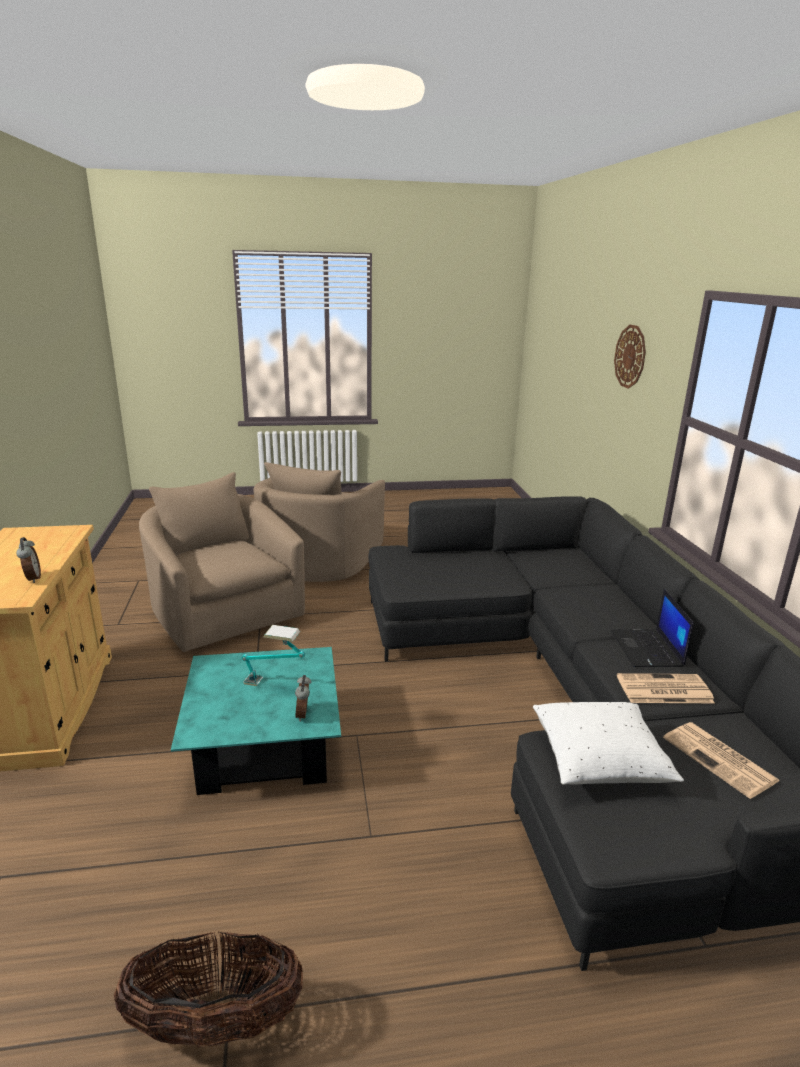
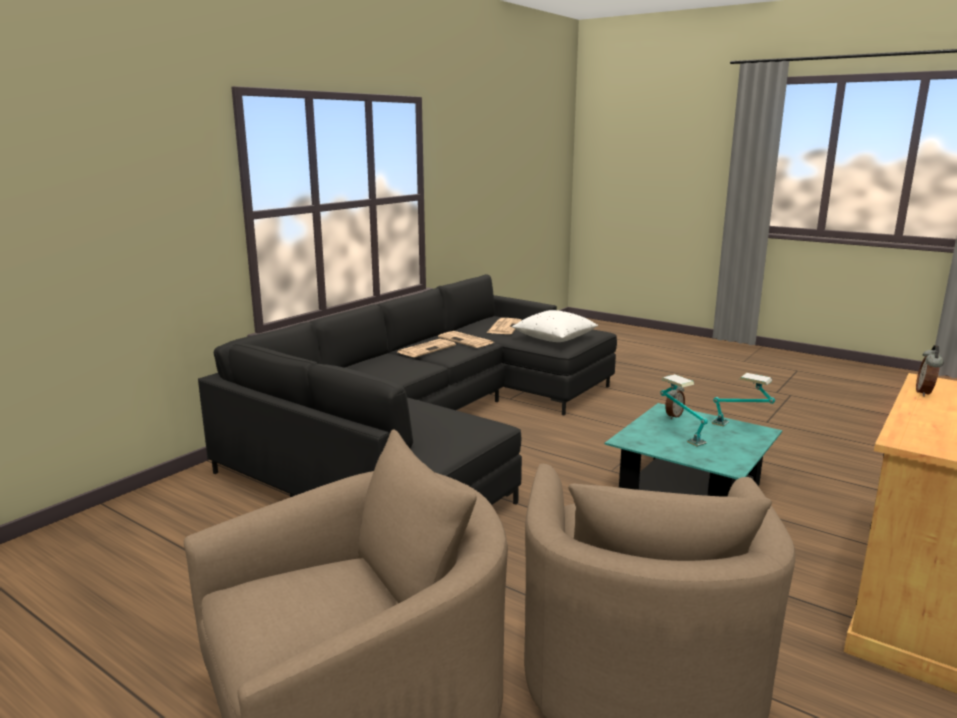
camera: 135 degrees left, 5 degrees down
(215, 1023) = (773, 422): basket -> none
(220, 728) = (740, 428): none -> table lamp
(630, 356) = (116, 176): wall clock -> none
(647, 649) = (426, 349): laptop -> newspaper

